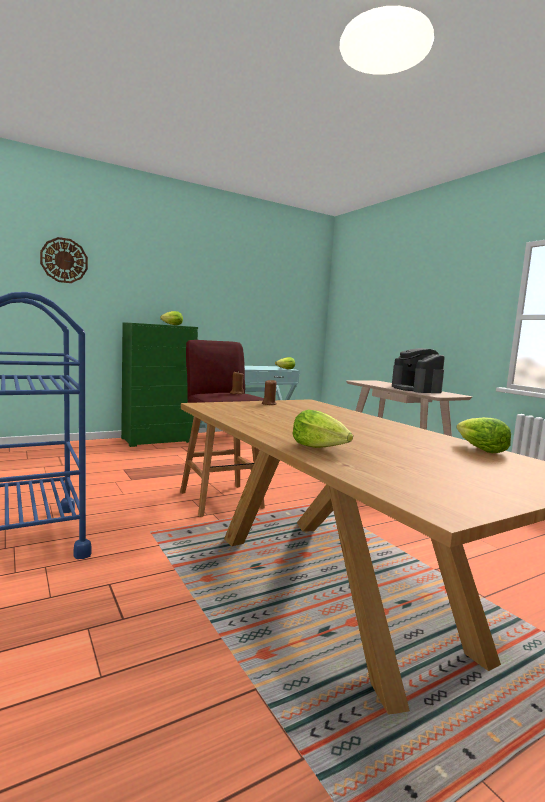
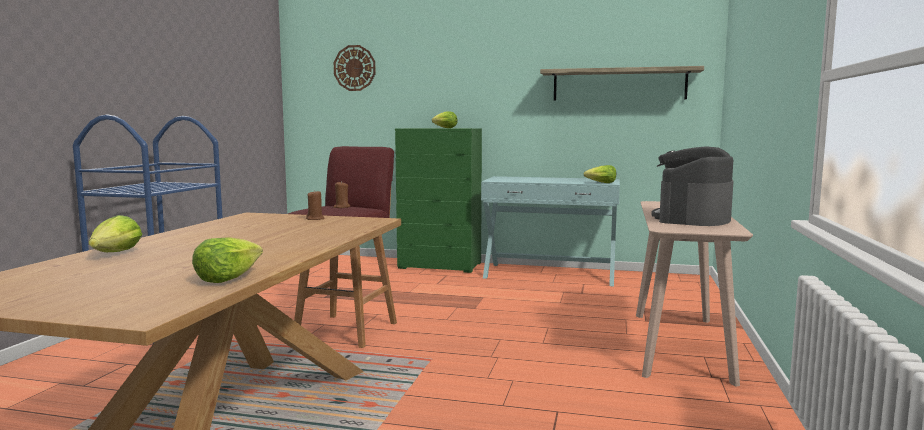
camera: 45 degrees right, 0 degrees up
(276, 302) = (619, 84): none -> shelf

